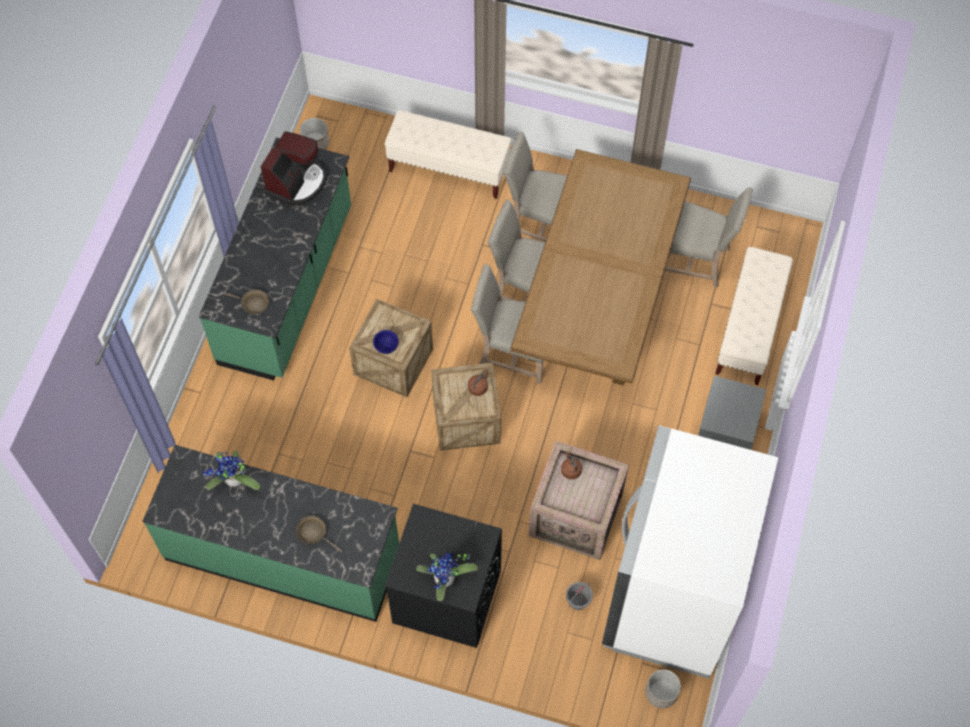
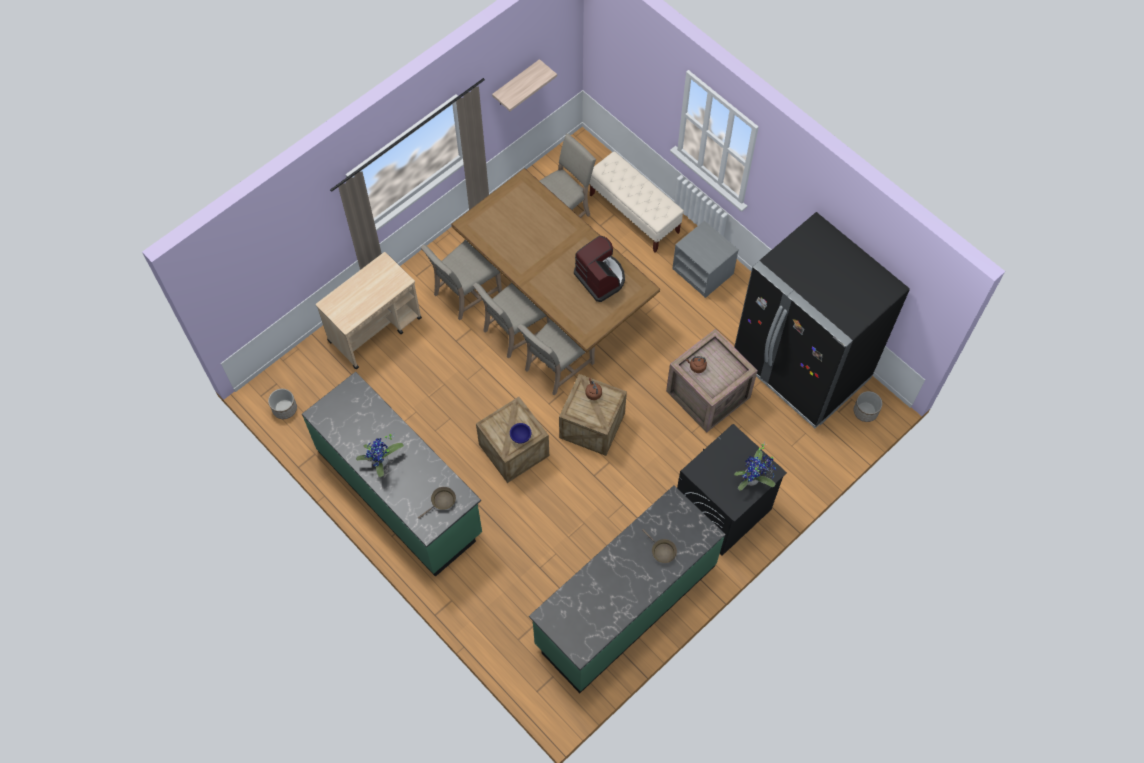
camera: 60 degrees left, 0 degrees up
(233, 481) = (586, 587): potted plant -> potted plant (381, 463)
(296, 182) = (353, 419): coffee machine -> coffee machine (600, 278)
(314, 533) = (662, 551): brown frying pan -> brown frying pan turned 105 degrees counterclockwise
(449, 169) = (375, 329): beige bench -> beige cart
(578, 602) = (773, 427): grey bucket -> none
(671, 596) = (801, 368): white fridge -> black fridge
(746, 94) = (516, 84): none -> shelf

